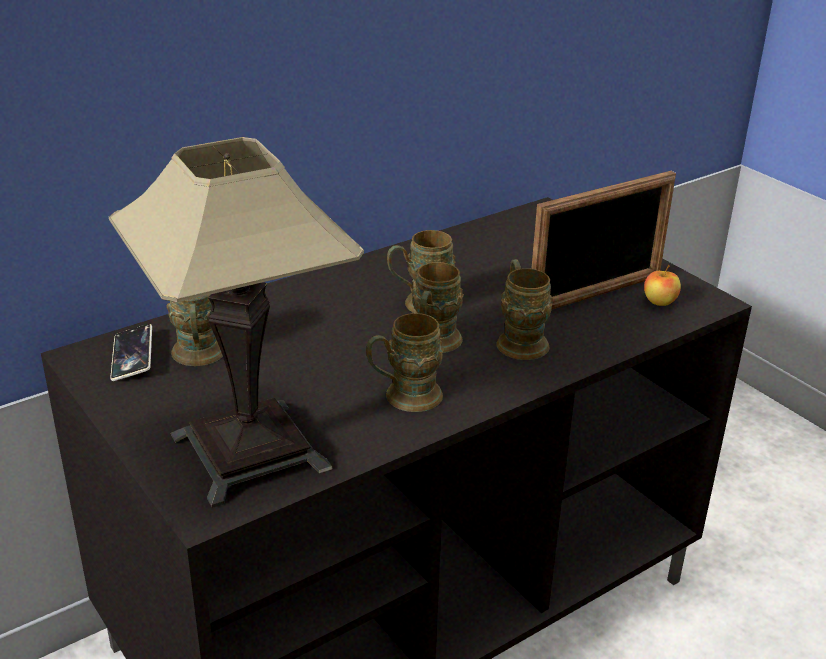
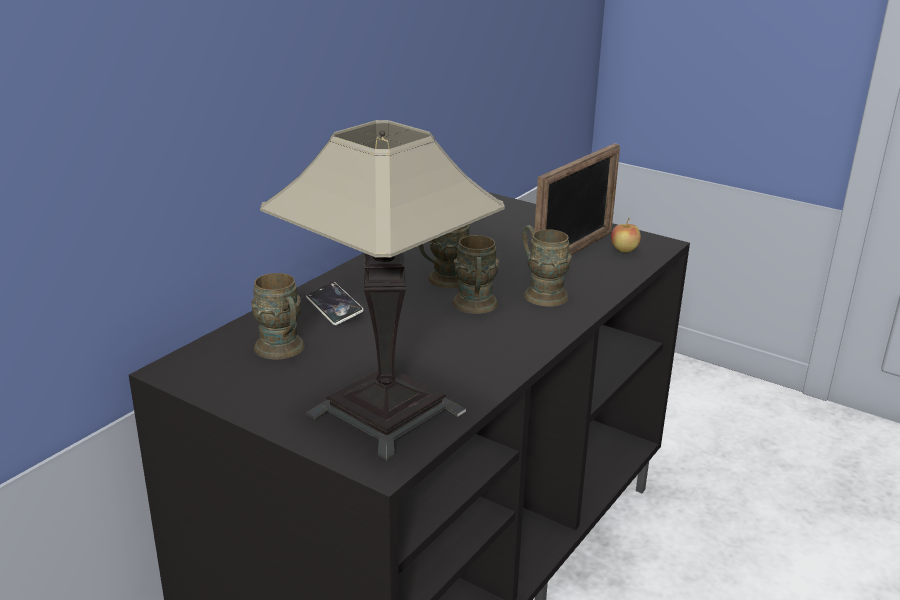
camera: 20 degrees left, 5 degrees down
(132, 357) = (221, 362): phone -> phone (334, 308)
(404, 398) = (483, 349): brown mug -> none

